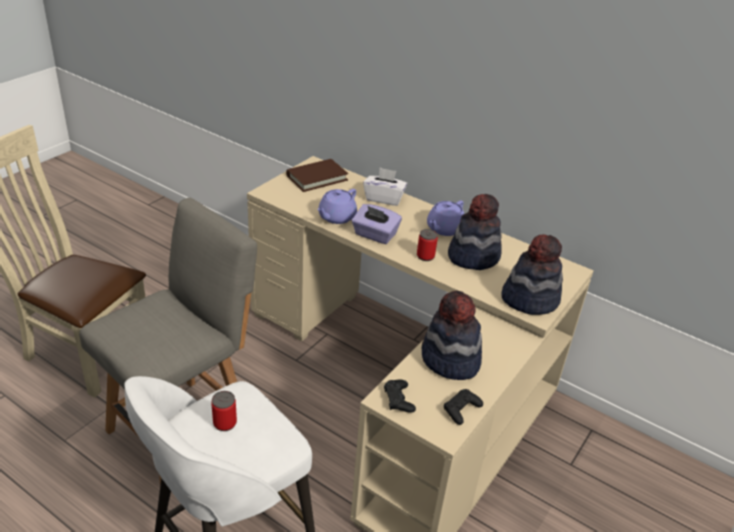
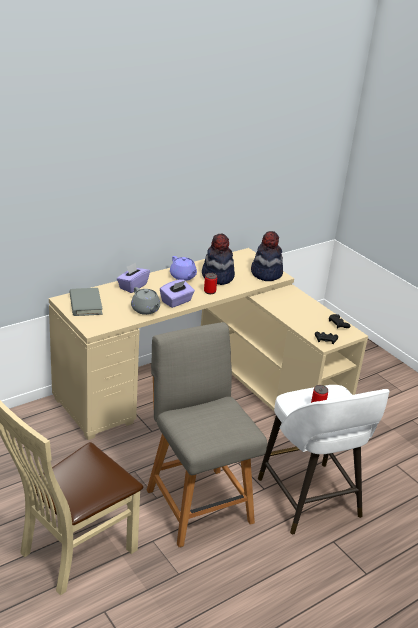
camera: 70 degrees left, 5 degrees down
(317, 178) = (85, 304): brown book -> grey book
(336, 217) = (145, 310): purple teapot -> grey teapot
(384, 198) = (132, 286): white tissue box -> purple tissue box
(450, 360) = (299, 316): hat -> none

